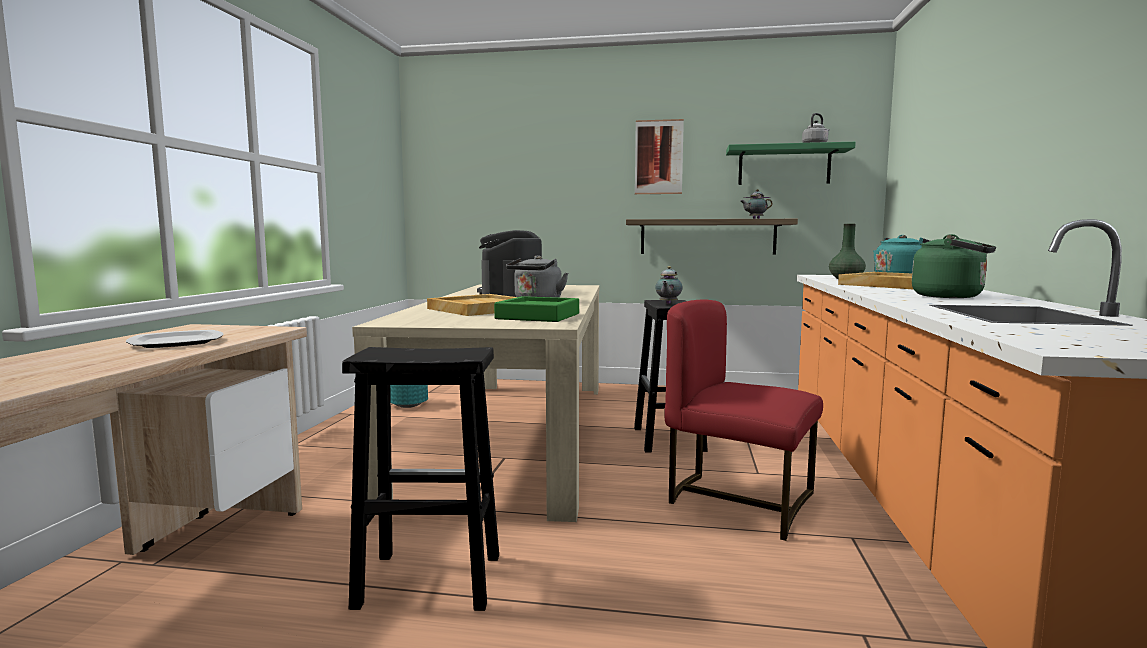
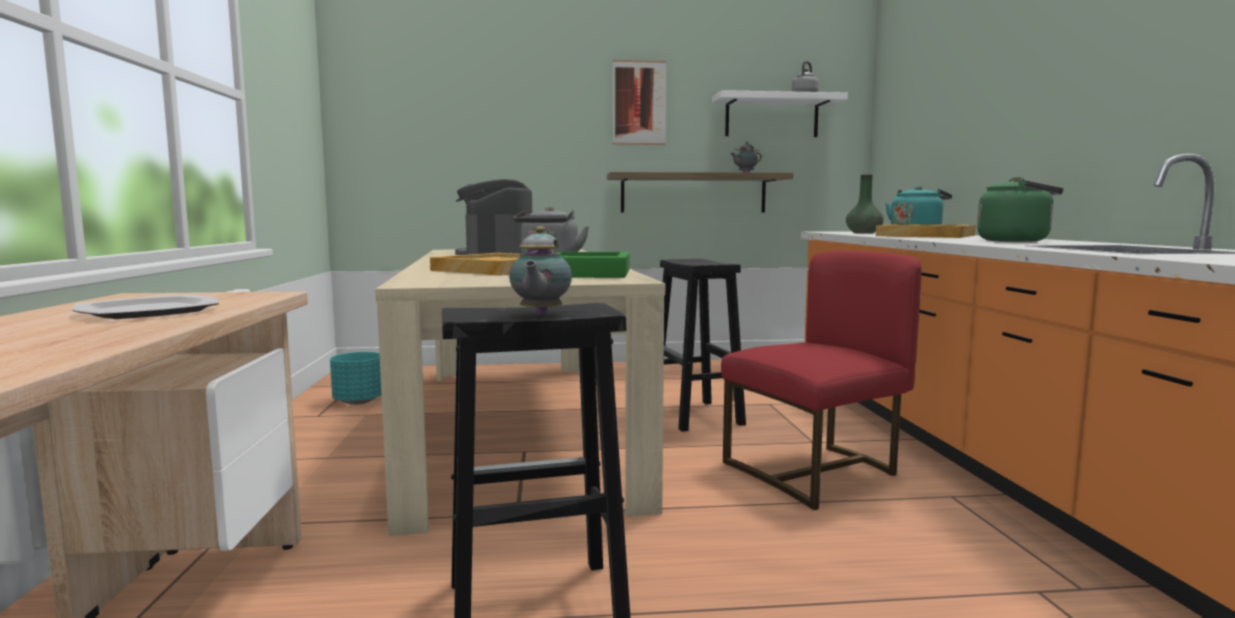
camera: 15 degrees left, 0 degrees up
(667, 304) = (694, 262): teapot -> teapot (539, 314)
(738, 501) = (816, 472): red chair -> red chair turned 135 degrees clockwise
(784, 166) = (771, 117): green shelf -> white shelf

